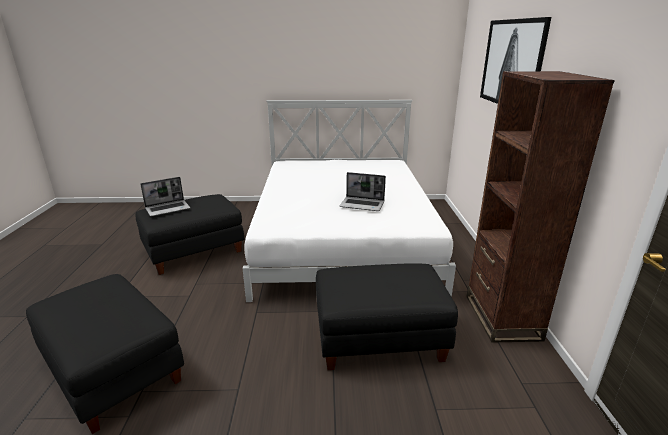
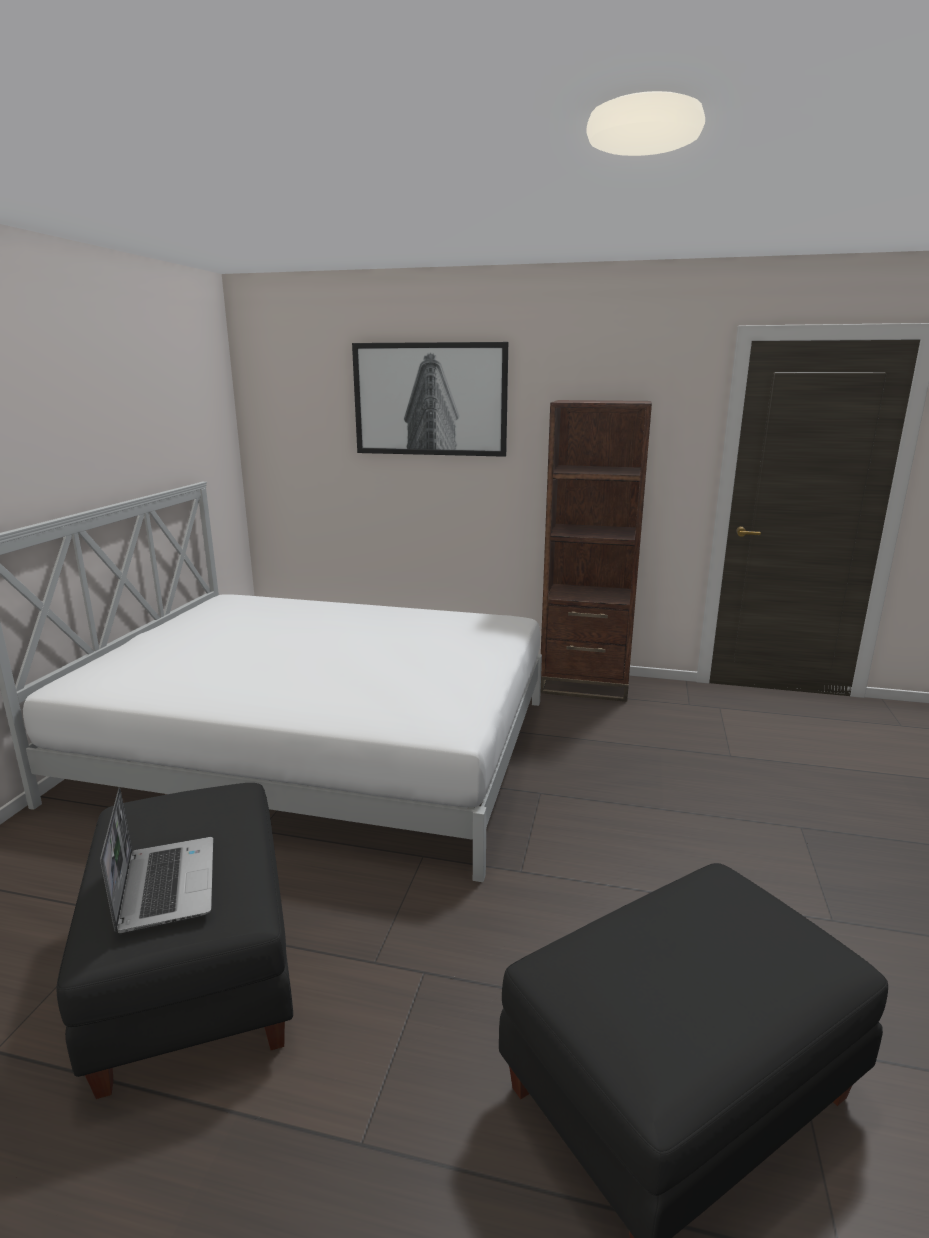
camera: 75 degrees left, 5 degrees down
(362, 205) = (412, 643): laptop -> none
(378, 340) = (614, 766): black ottoman -> none

